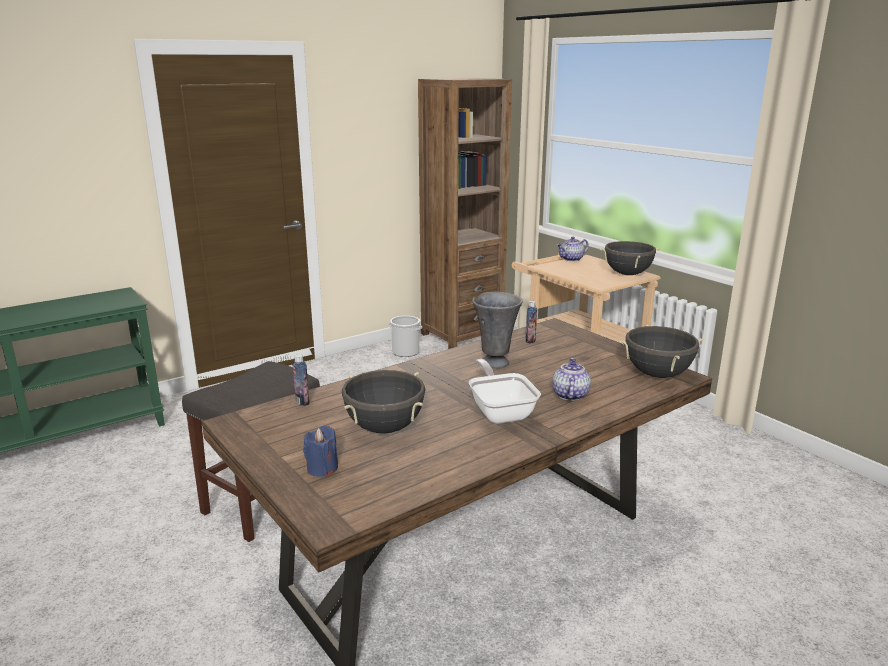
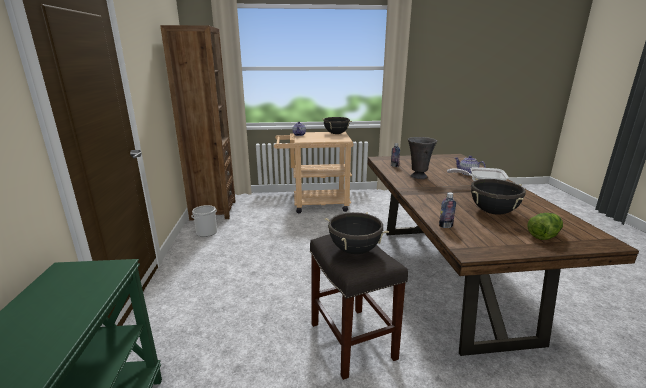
camera: 60 degrees left, 0 degrees up
(322, 468) = (543, 235): blue candle -> lettuce
(657, 374) = (453, 158): black cooking pot -> black cooking pot (354, 250)

